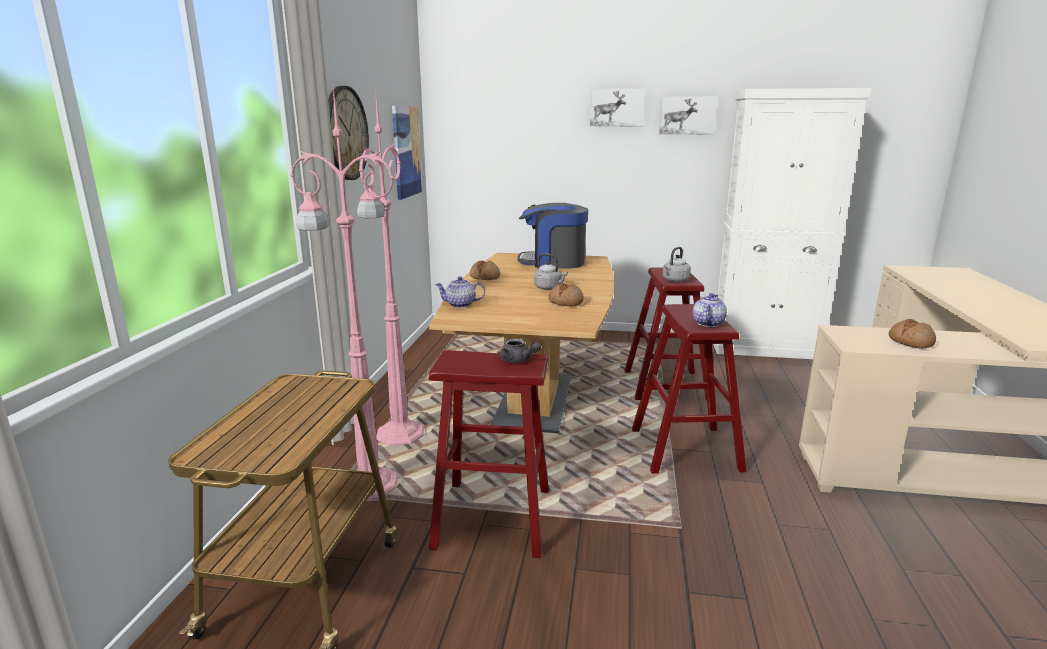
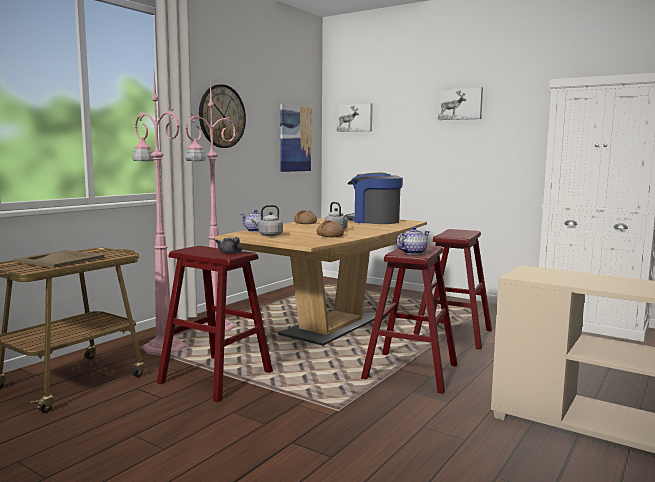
camera: 25 degrees right, 10 degrees down
(277, 419) = (60, 259): none -> beige tray
(674, 280) = (449, 235): grey kettle -> grey kettle (269, 235)
(687, 115) = (519, 108): picture -> picture (355, 118)
(910, 342) = (581, 280): bread -> none

